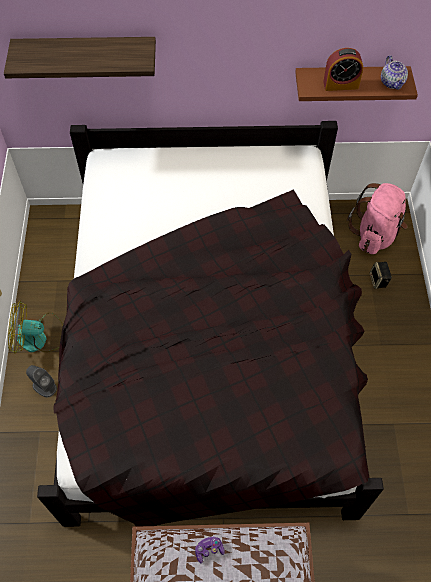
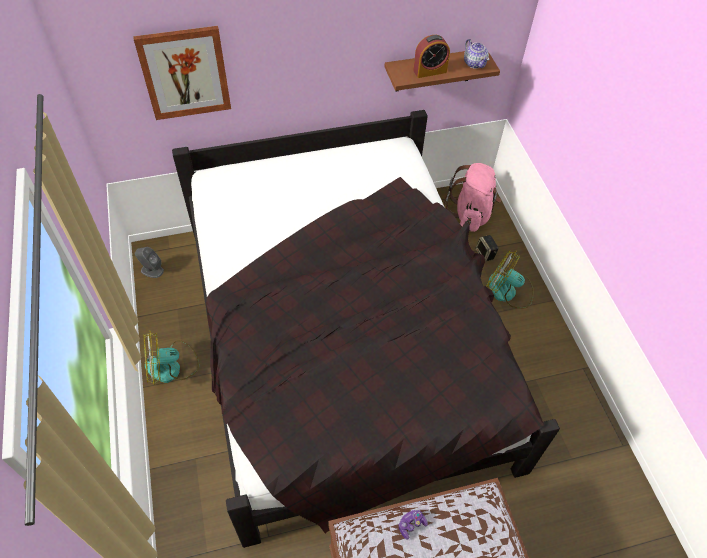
camera: 15 degrees left, 5 degrees down
(44, 386) = (189, 413): grey speaker -> grey speaker (152, 270)
(86, 54) = (185, 73): shelf -> picture
(391, 325) = (508, 292): none -> fan

